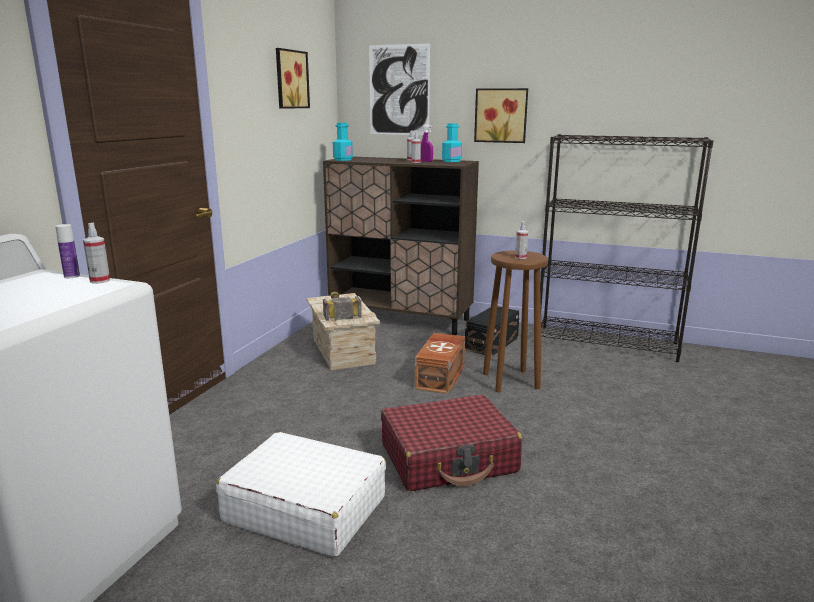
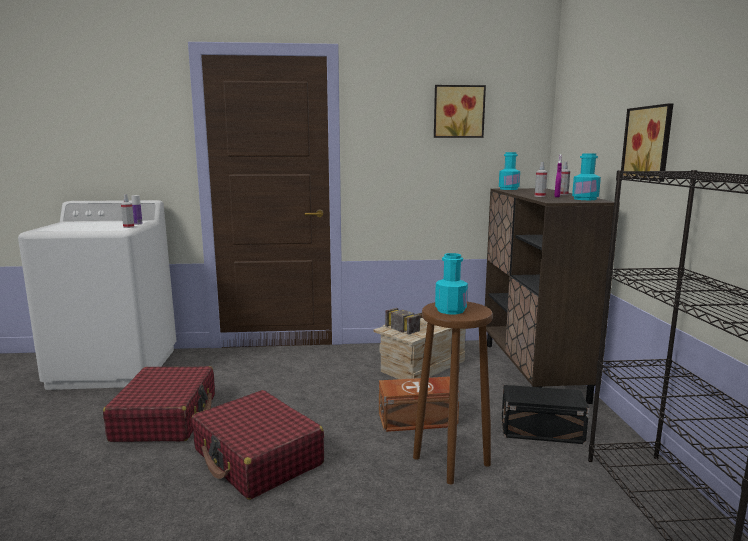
camera: 65 degrees right, 5 degrees down
(305, 509) = (166, 417): white suitcase -> red suitcase
(399, 90) = (583, 117): picture -> none
(520, 257) = (450, 310): spray bottle -> turquoise bottle

